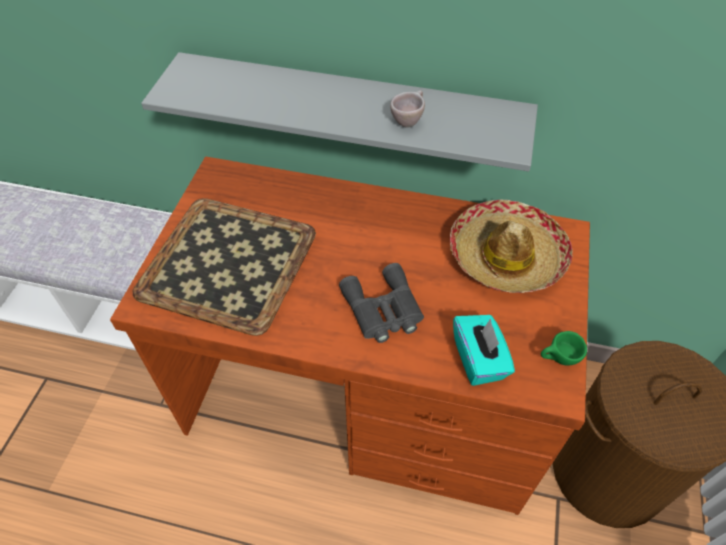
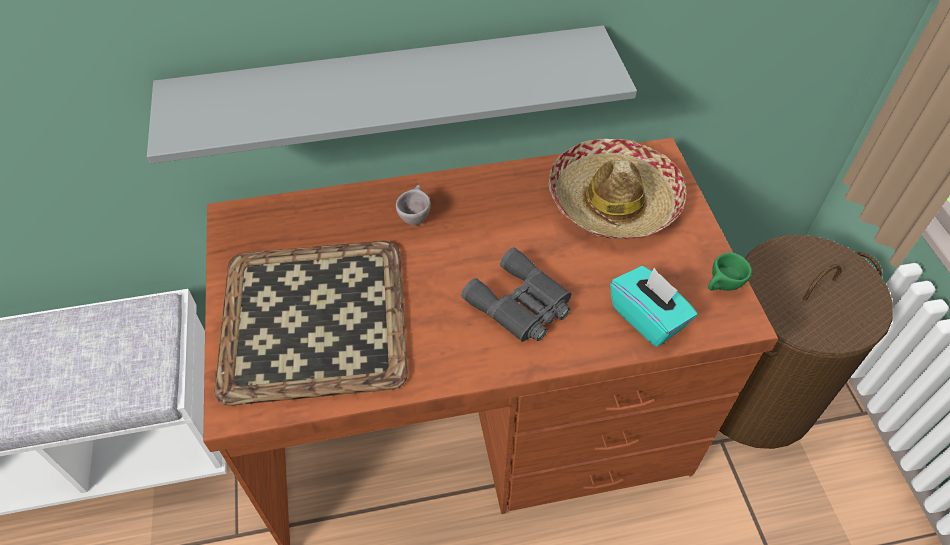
camera: 25 degrees left, 0 degrees up
(408, 120) = (483, 81): beige cup -> beige cup (415, 216)

